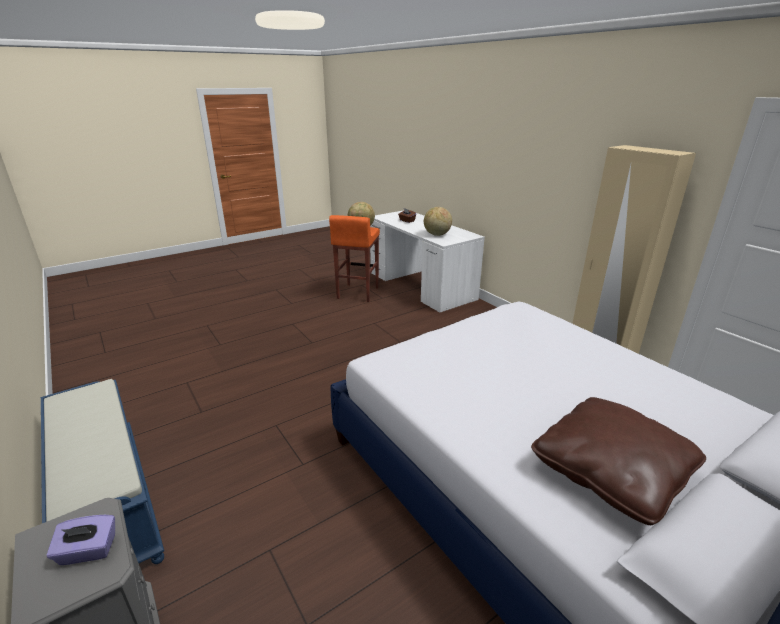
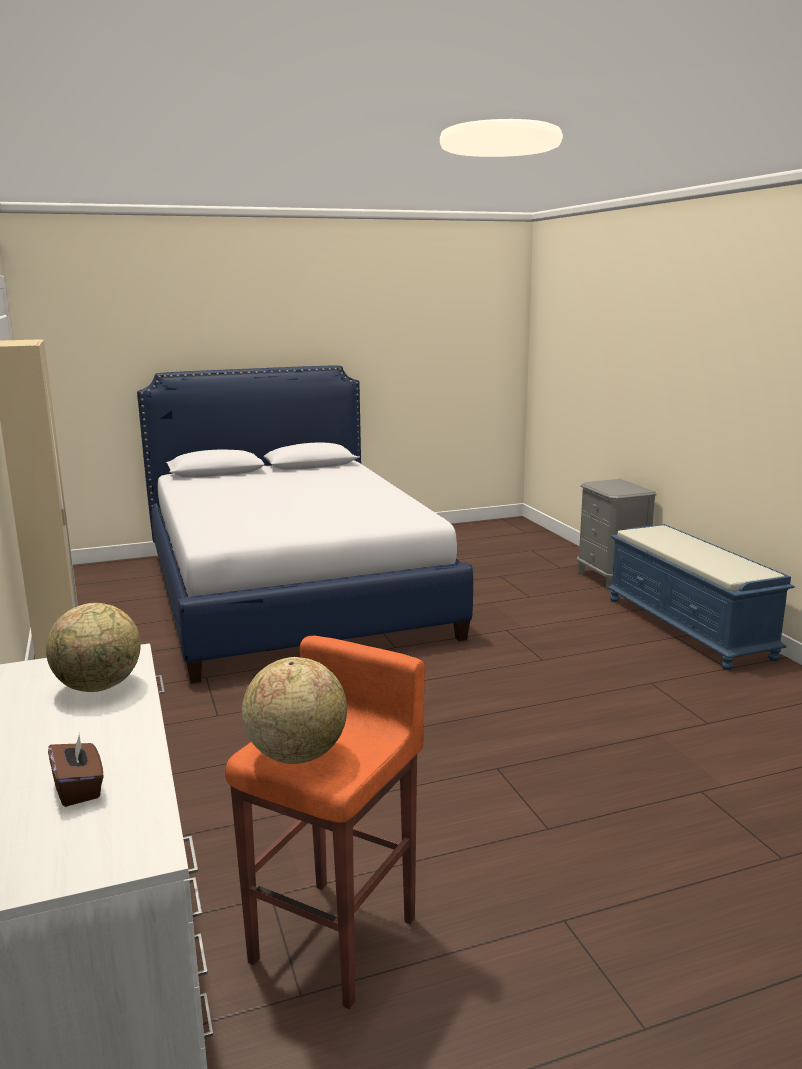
camera: 165 degrees left, 10 degrees down
(88, 551) = (607, 486): purple tissue box -> none
(610, 471) = (315, 477): brown pillow -> none

